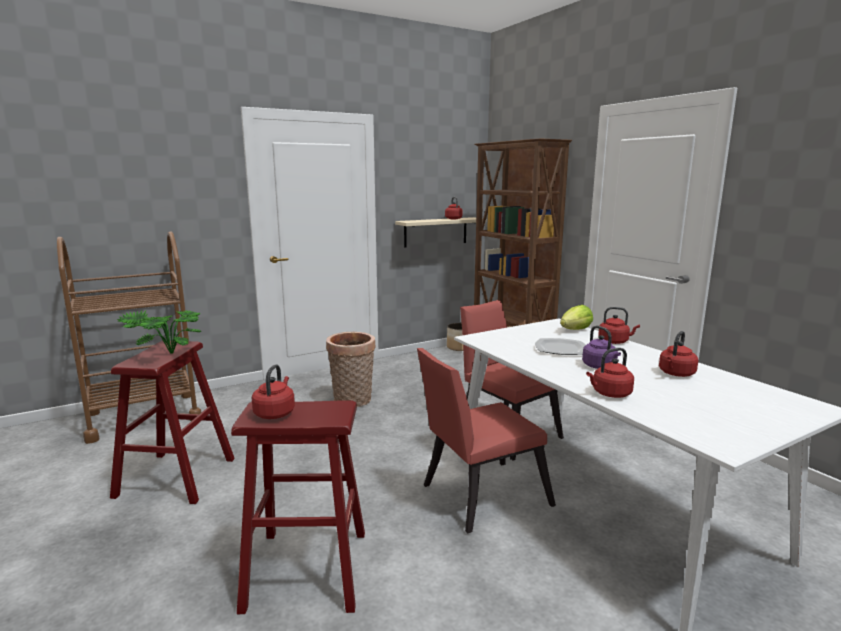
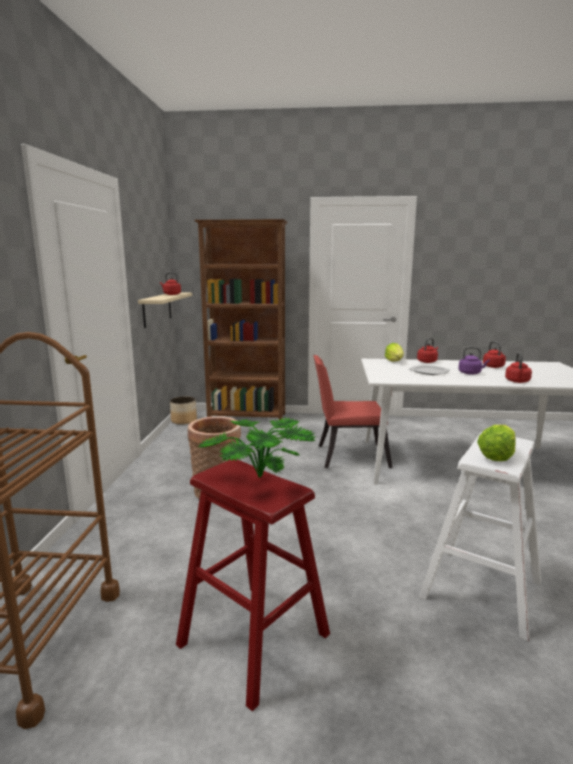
camera: 55 degrees left, 0 degrees up
(275, 413) = (496, 456): red kettle -> lettuce
(307, 569) = (481, 589): red stool -> white stool
(478, 496) = (427, 493): red chair -> none

